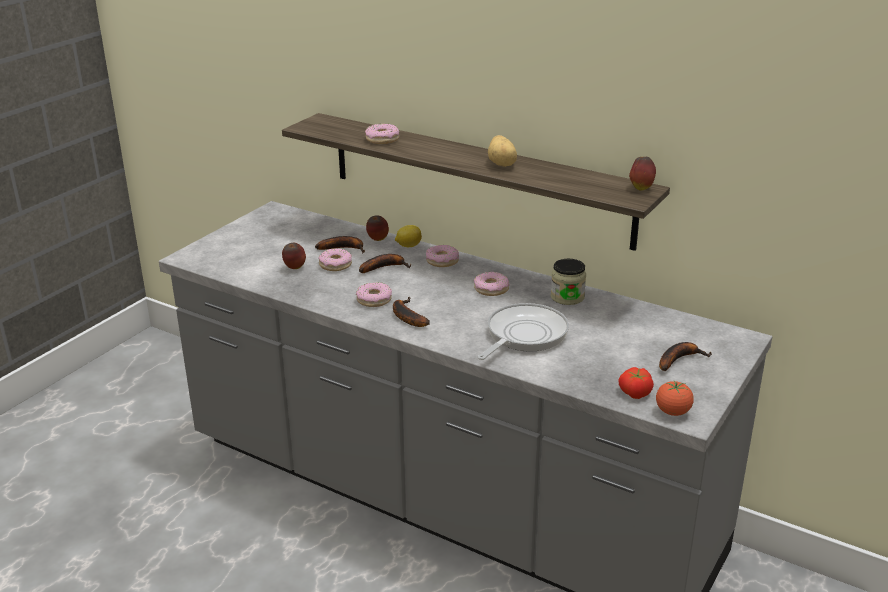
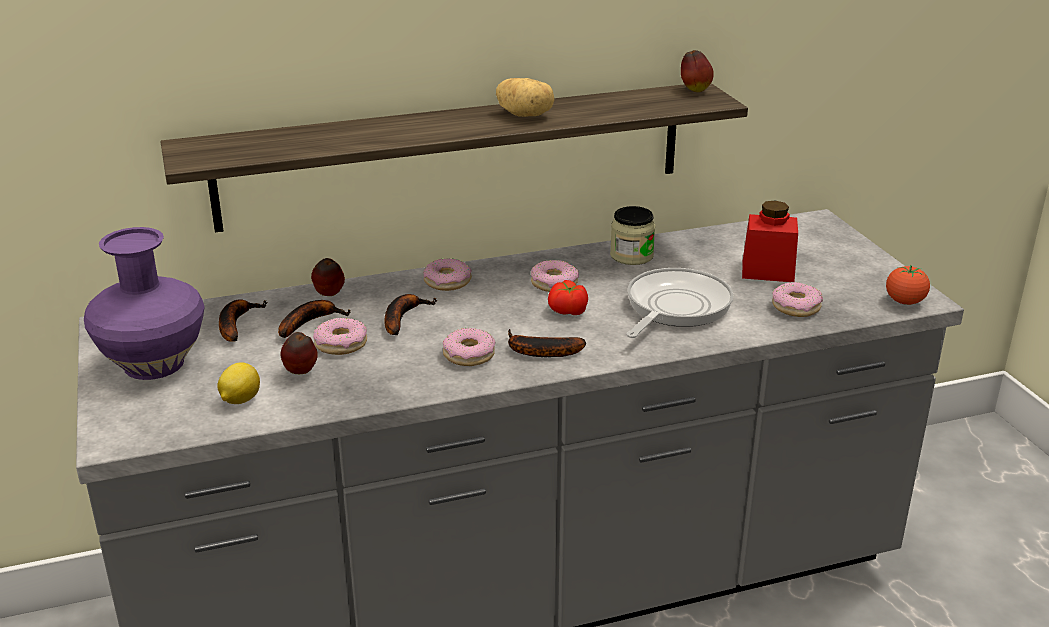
camera: 50 degrees left, 0 degrees up
(255, 235) = (154, 364): none -> purple vase
(382, 139) = (332, 138): donut -> donut (796, 307)
(408, 246) = (377, 284): lemon -> lemon (240, 400)
(523, 335) = (675, 307): frying pan -> frying pan turned 45 degrees clockwise
(628, 347) = (767, 271): none -> red jar
(634, 392) = (852, 303): tomato -> tomato (567, 311)
(679, 359) = (818, 260): banana -> banana (236, 324)

